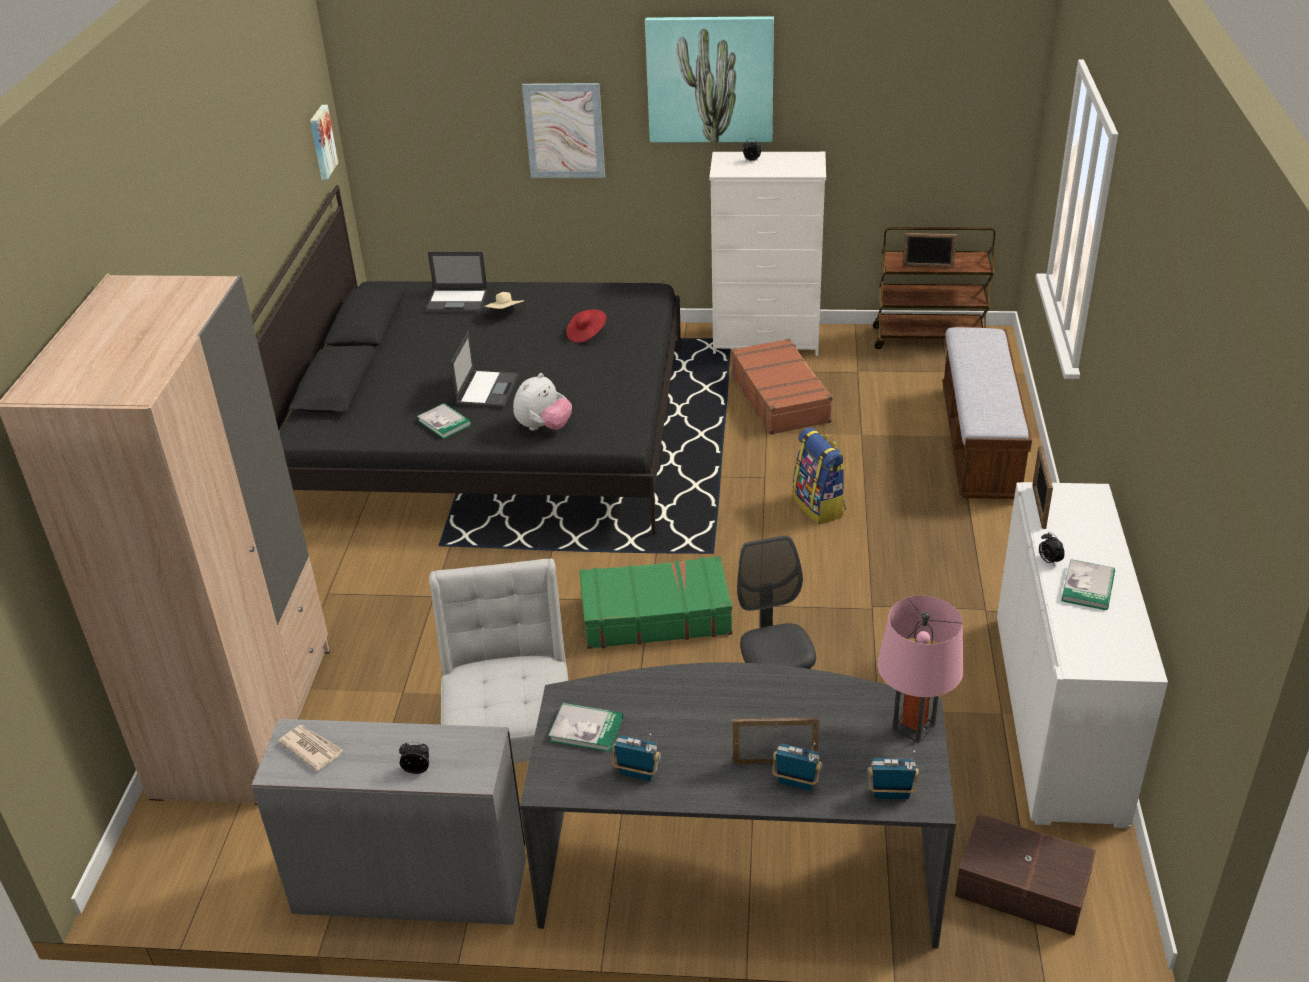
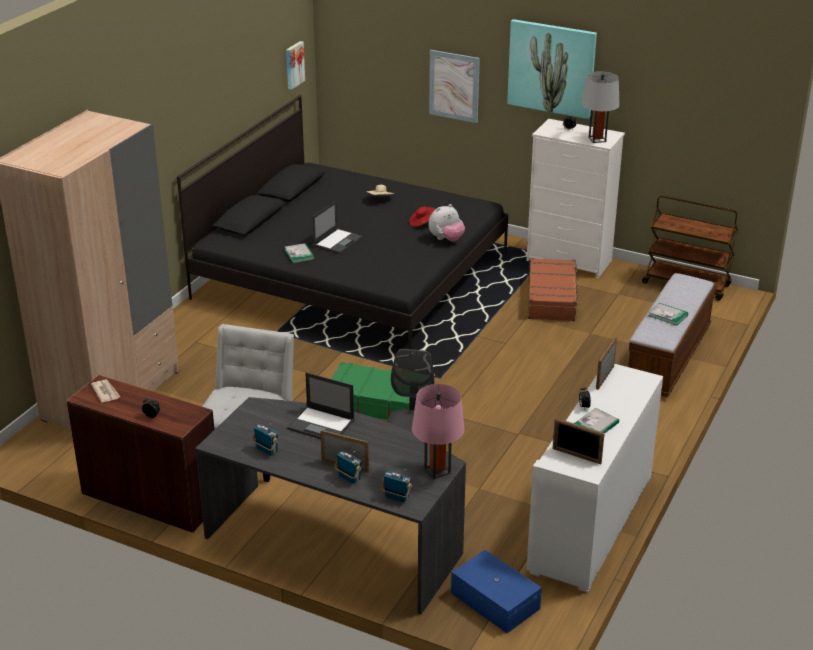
camera: 20 degrees right, 5 degrees down
(411, 883) = (151, 497): grey desk -> brown desk
(458, 301) = (356, 186): laptop -> laptop (322, 425)
(544, 427) = (356, 270): plush toy -> plush toy (446, 239)
(586, 729) = (255, 423): book -> book (668, 315)
(799, 167) = (597, 139): none -> grey table lamp
(819, 506) = (529, 368): backpack -> none
(928, 266) = (685, 229): picture frame -> picture frame (576, 456)
(1021, 885) = (495, 600): brown storage box -> blue storage box

